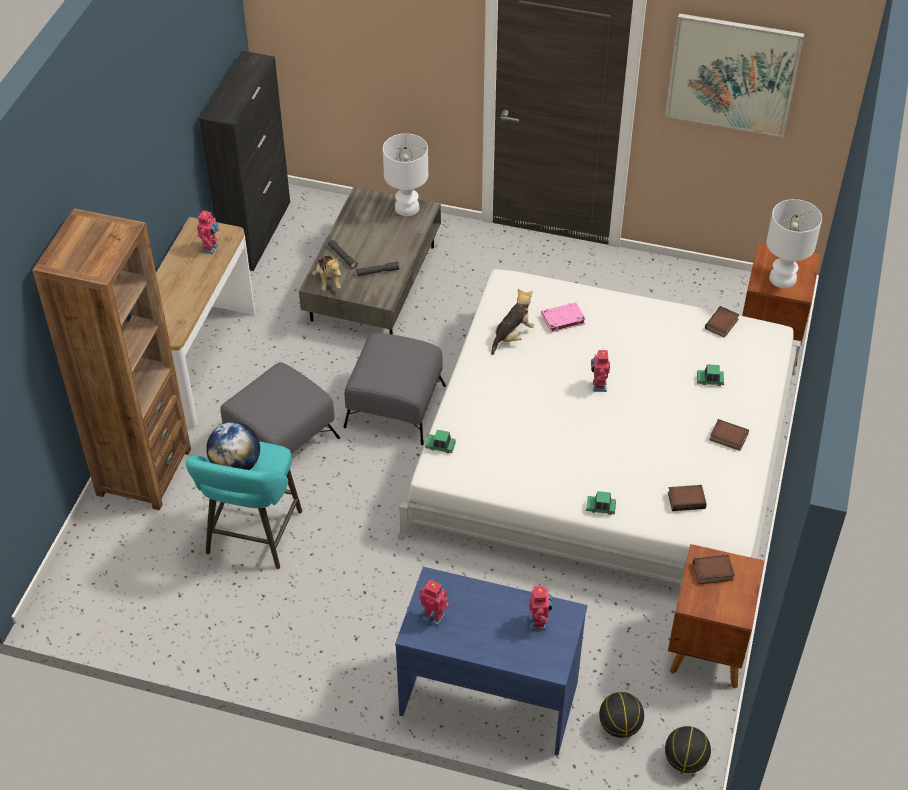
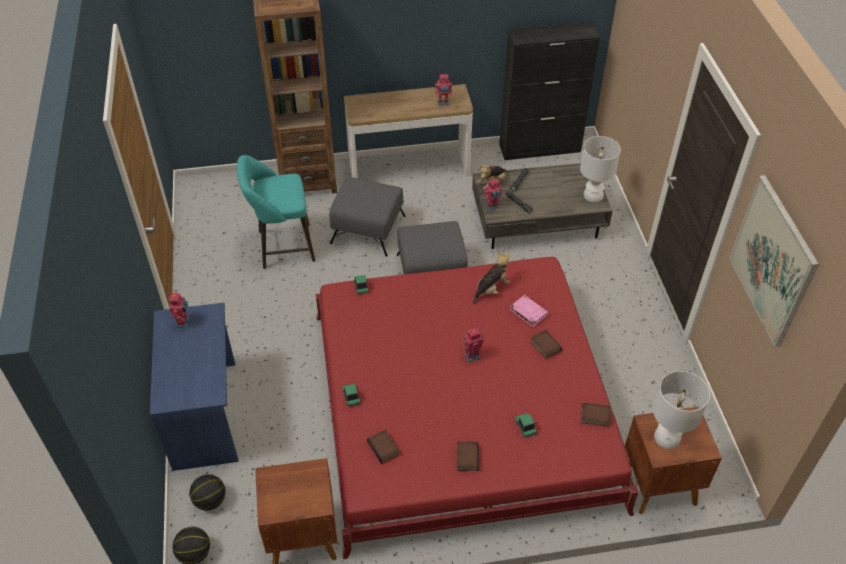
camera: 65 degrees right, 0 degrees up
(236, 465) = (274, 188): globe -> none
(512, 336) = (491, 289): plush toy -> plush toy turned 60 degrees counterclockwise
(539, 623) = (199, 381): toy robot -> toy robot (492, 206)
(605, 451) = (462, 407): white bed -> red bed
(712, 573) = (303, 481): book -> book (544, 346)

